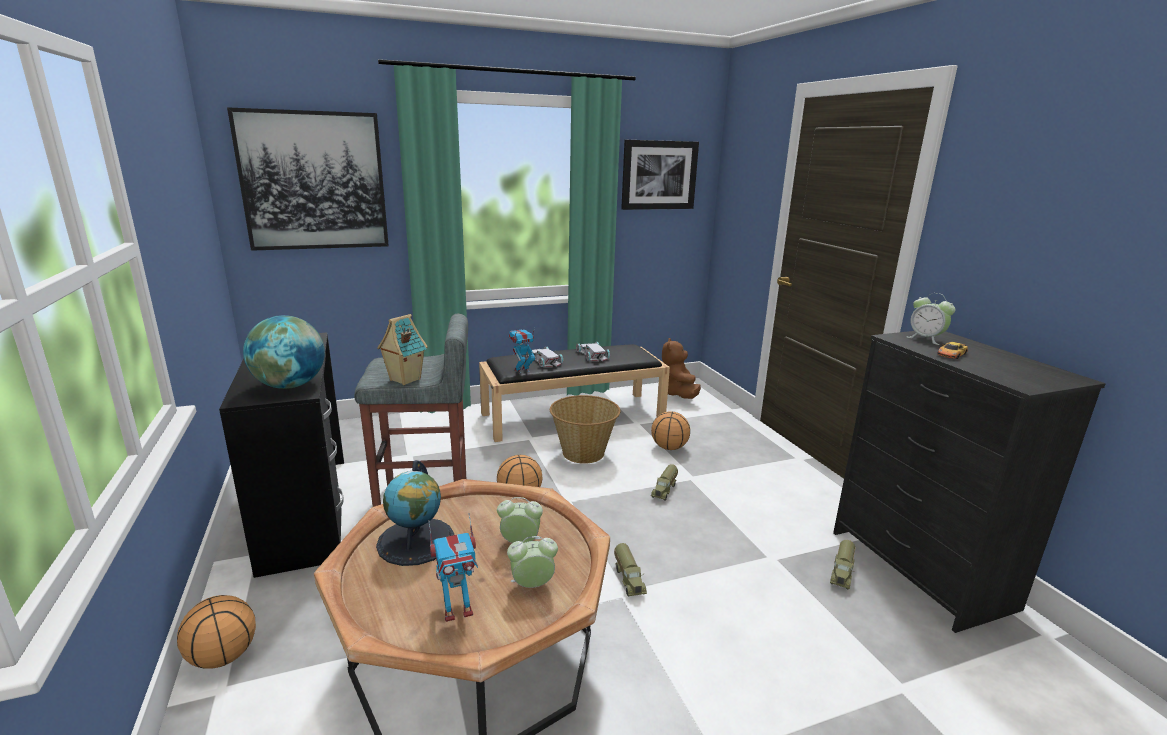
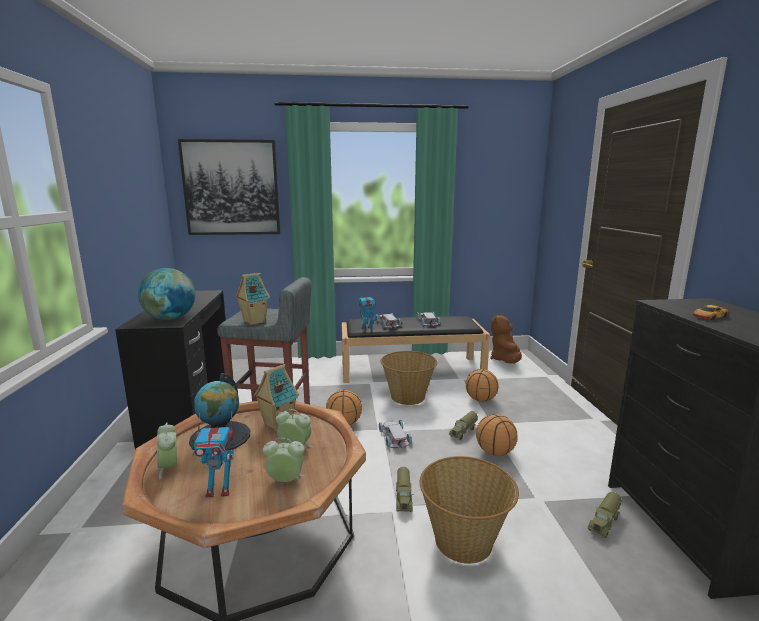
camera: 15 degrees right, 5 degrees down
(224, 656) = (90, 506): basketball -> basketball (495, 452)
(479, 514) = (277, 424): none -> toy house
(588, 506) = (395, 436): none -> white toy car
(659, 175) = (491, 182): picture -> none
(713, 617) = (464, 541): none -> basket
(925, 339) = (691, 305): alarm clock -> alarm clock (169, 467)

